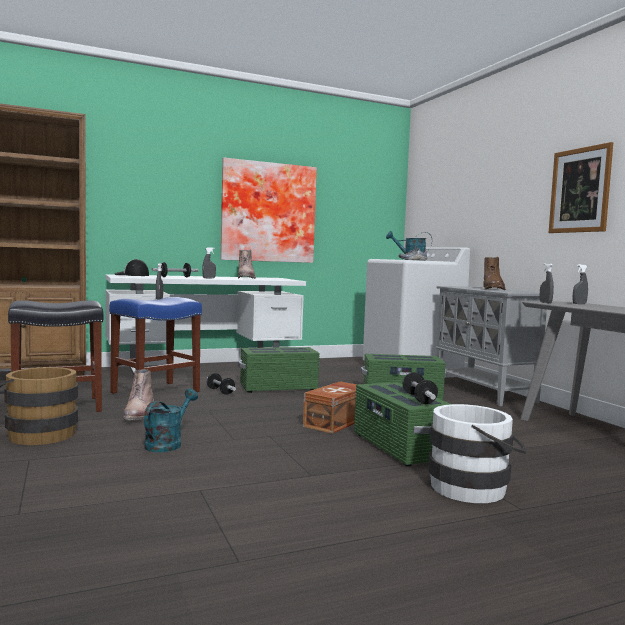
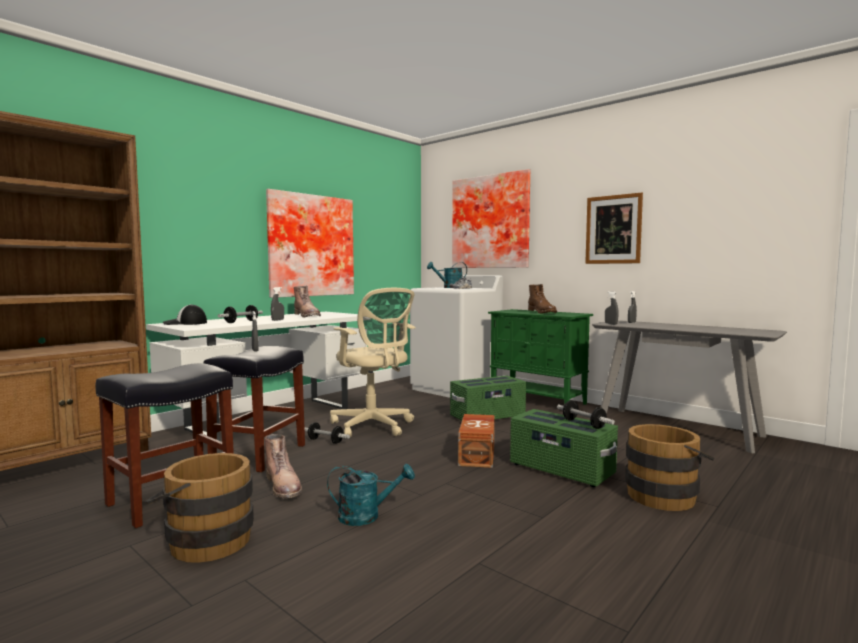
camera: 25 degrees left, 0 degrees up
(156, 392) = (259, 454): blue stool -> black stool
(167, 443) = (367, 516): turquoise watering can -> turquoise watering can turned 90 degrees clockwise
(278, 388) = (373, 426): green storage box -> beige office chair
(464, 187) = (491, 222): none -> picture
(475, 488) = (665, 495): white bucket -> brown bucket
(484, 392) = (538, 401): grey cabinet -> green cabinet

